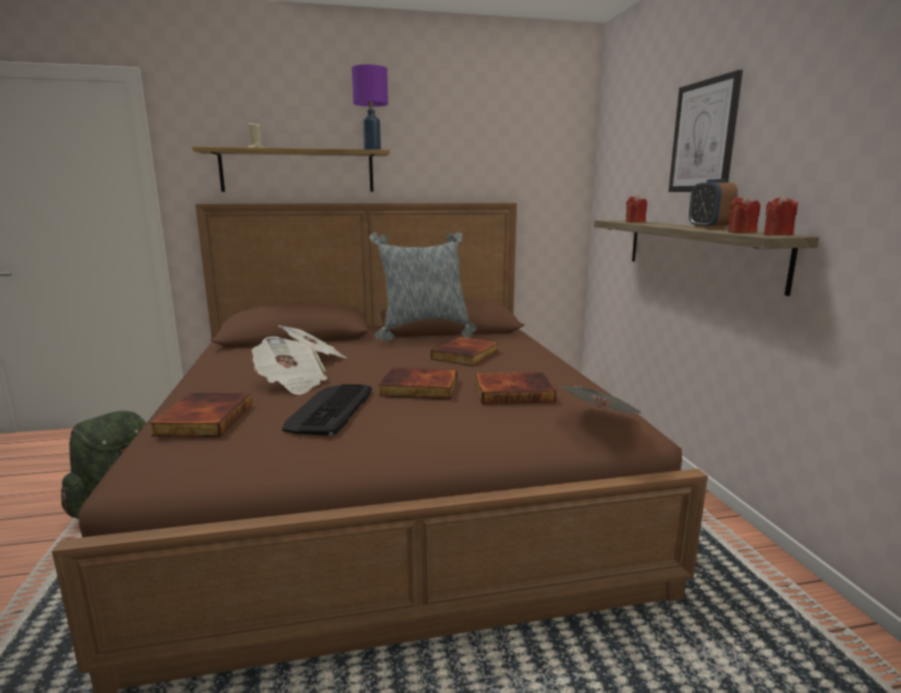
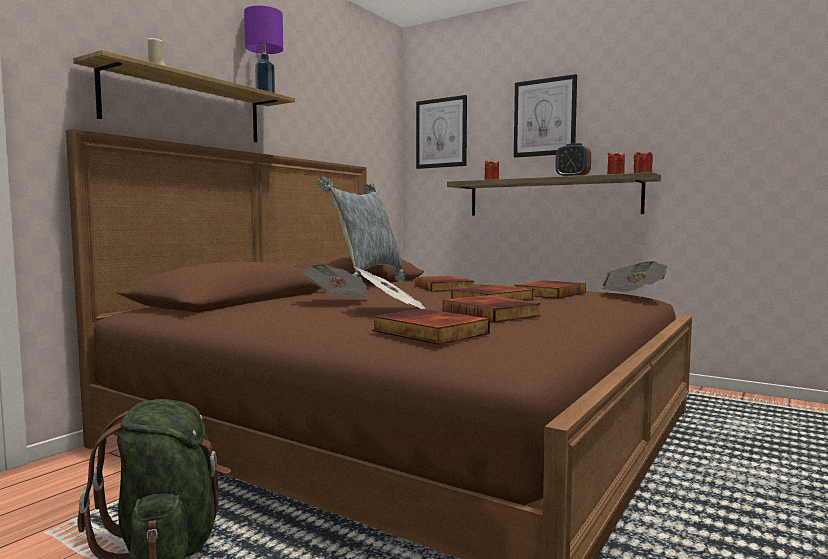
camera: 45 degrees left, 10 degrees down
(330, 410) = (492, 314): keyboard -> book
(619, 156) = (441, 133): none -> picture

